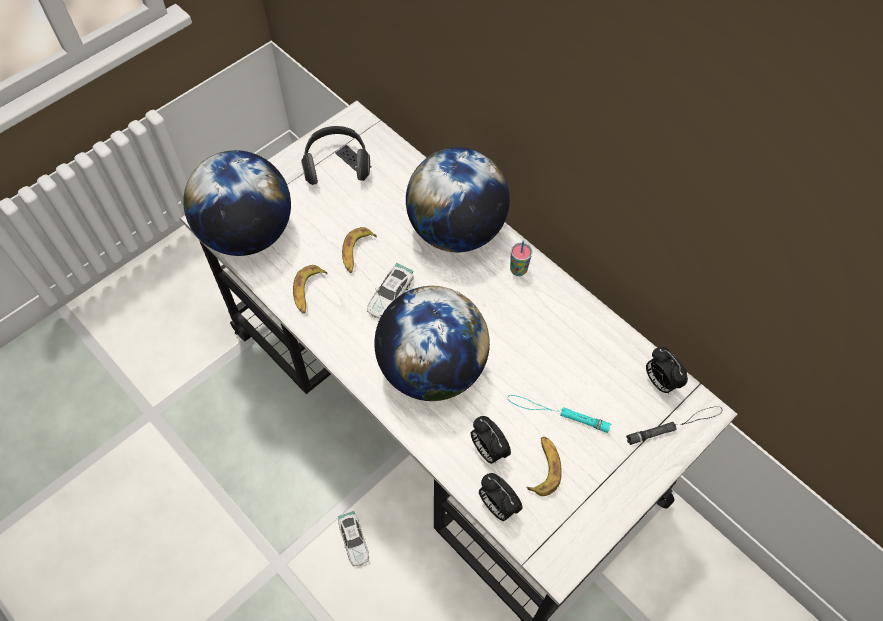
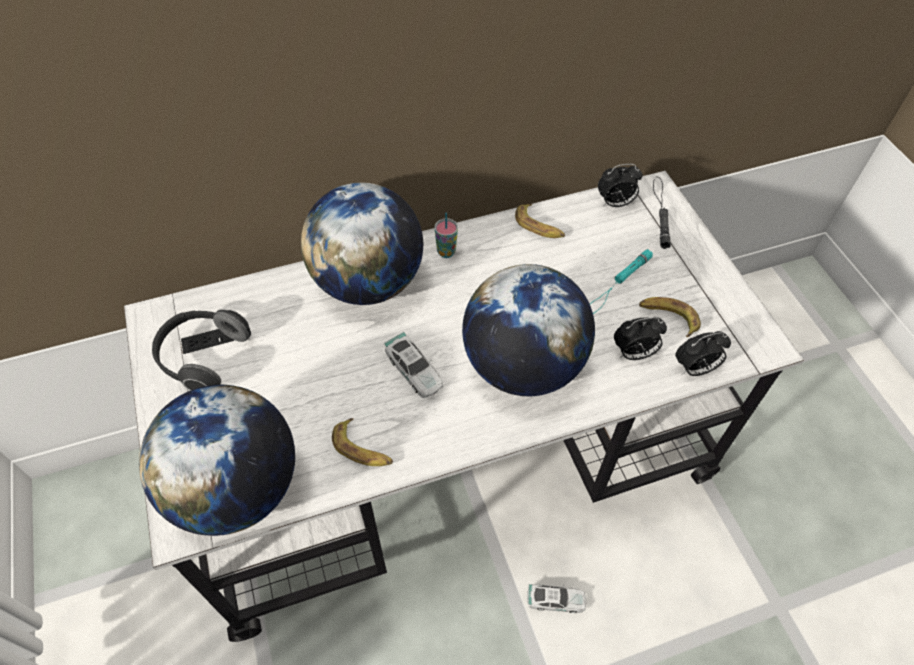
camera: 65 degrees left, 5 degrees down
(357, 252) = (339, 381): banana -> banana (539, 226)

